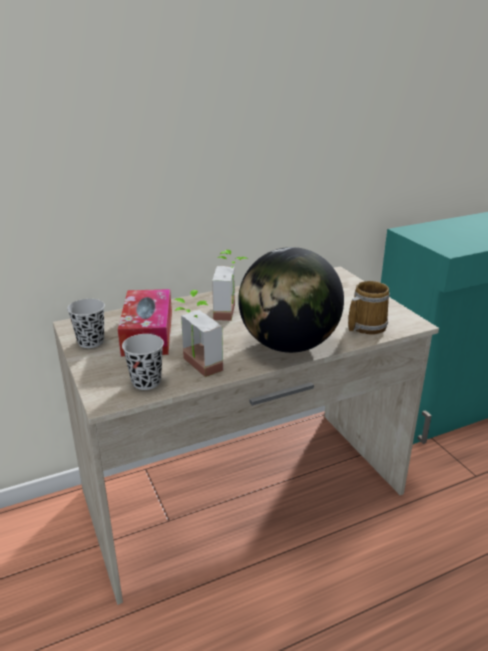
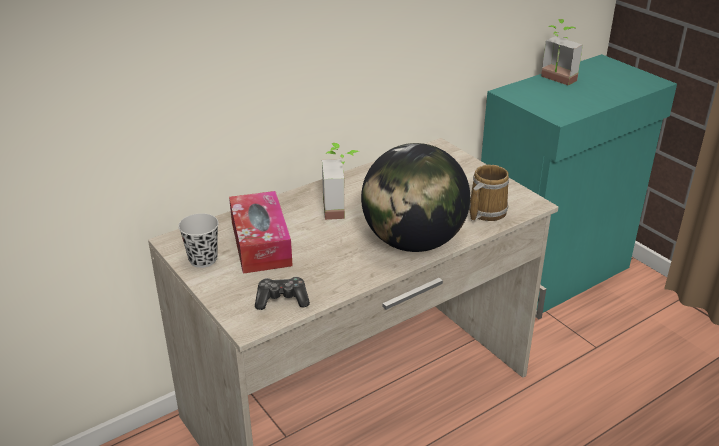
camera: 10 degrees left, 5 degrees up
(146, 382) = (282, 300): black cup -> game controller
(195, 367) = (326, 277): potted plant -> potted plant (555, 80)

